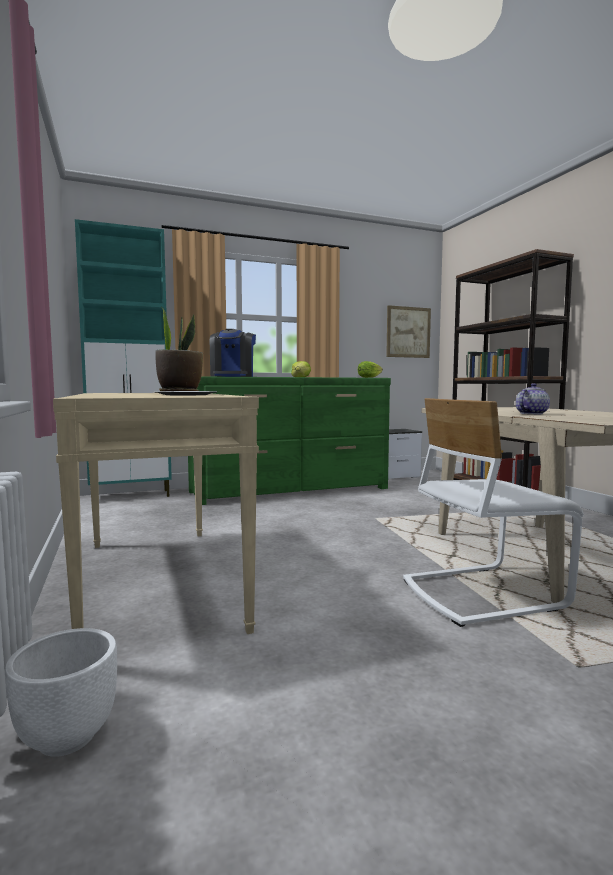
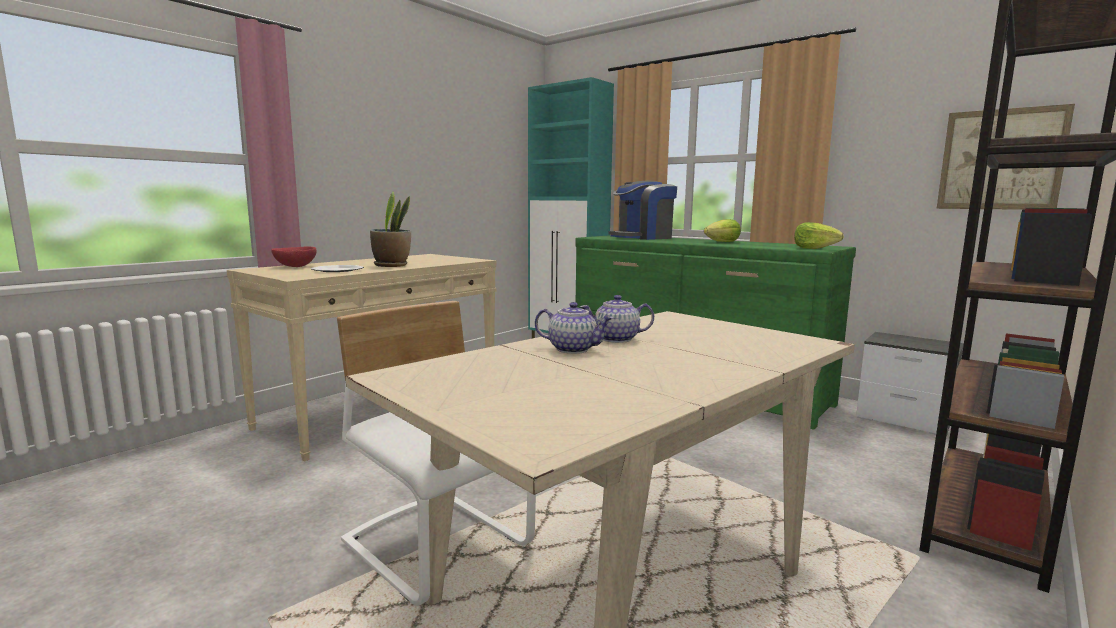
camera: 60 degrees right, 5 degrees up
(68, 737) = (179, 450): white planter -> none
(100, 395) = (295, 266): none -> red bowl
(504, 411) = (617, 339): none -> teapot

